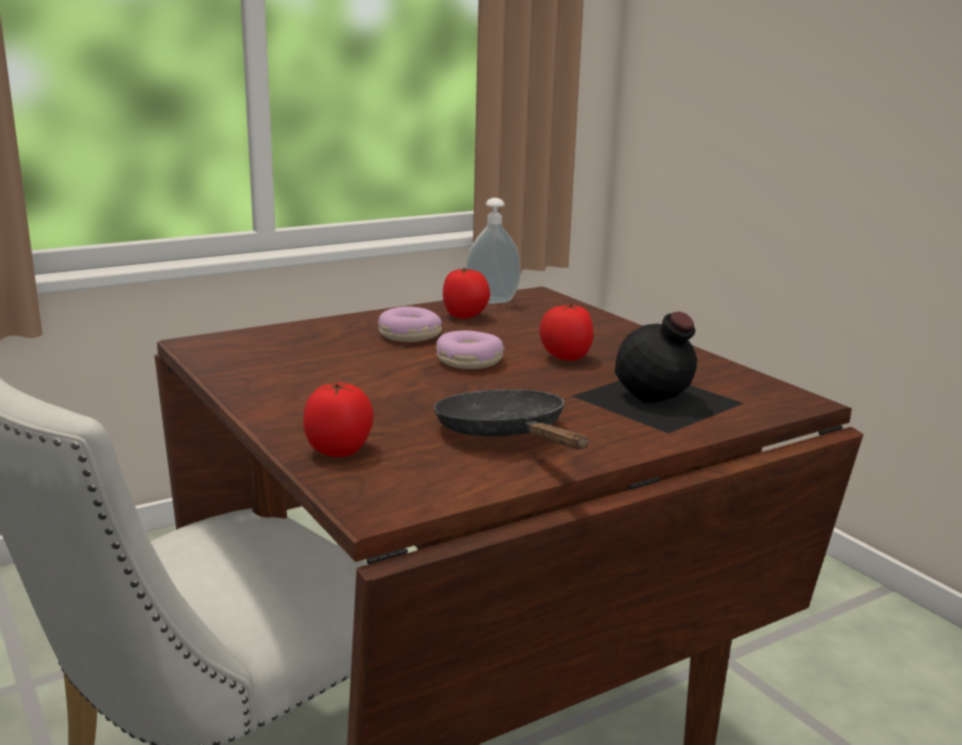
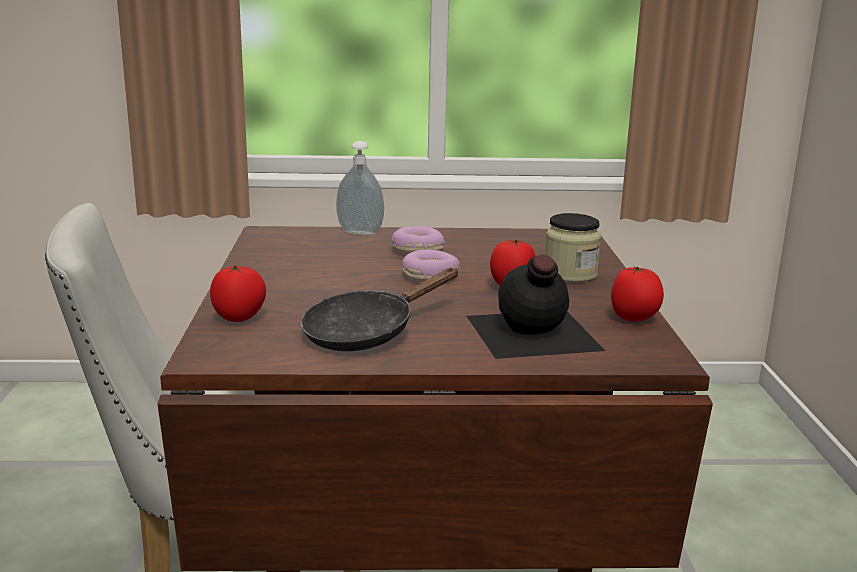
camera: 30 degrees right, 0 degrees up
(465, 316) = (485, 243): tomato -> tomato (634, 319)
(491, 301) = (527, 234): soap dispenser -> soap dispenser (361, 232)
(506, 435) = (367, 332): black frying pan -> black frying pan turned 135 degrees counterclockwise
(596, 335) = (570, 274): none -> jar

